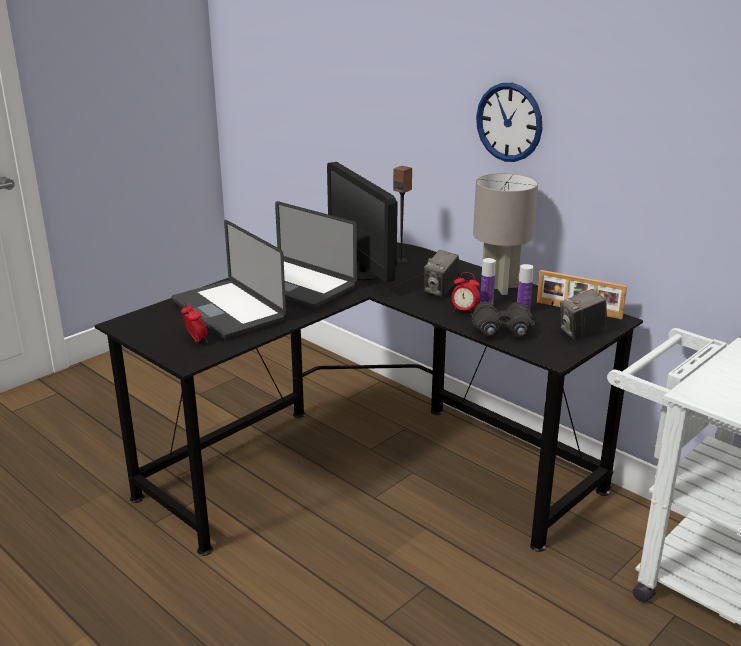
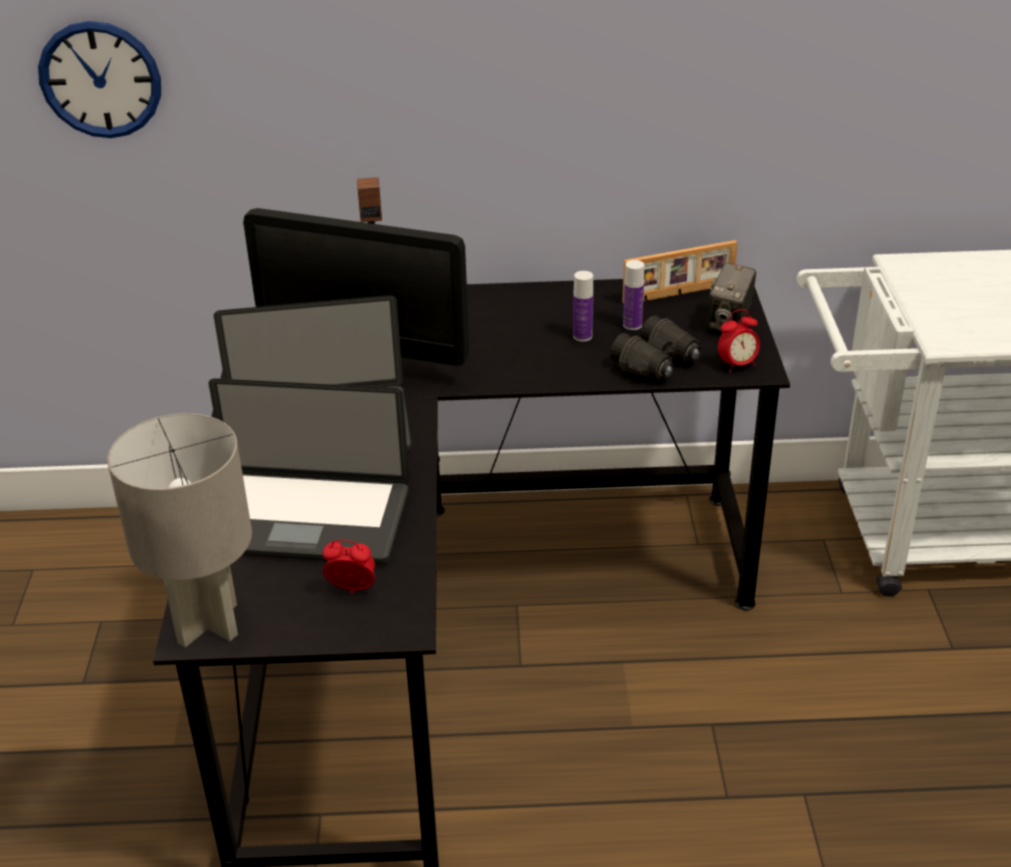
camera: 45 degrees left, 10 degrees up
(440, 290) = (502, 343): camera -> none
(464, 311) = (576, 358): alarm clock -> alarm clock (737, 365)
(498, 287) = (553, 304): grey table lamp -> grey table lamp (206, 624)
(509, 122) = (503, 66): wall clock -> wall clock (100, 80)

